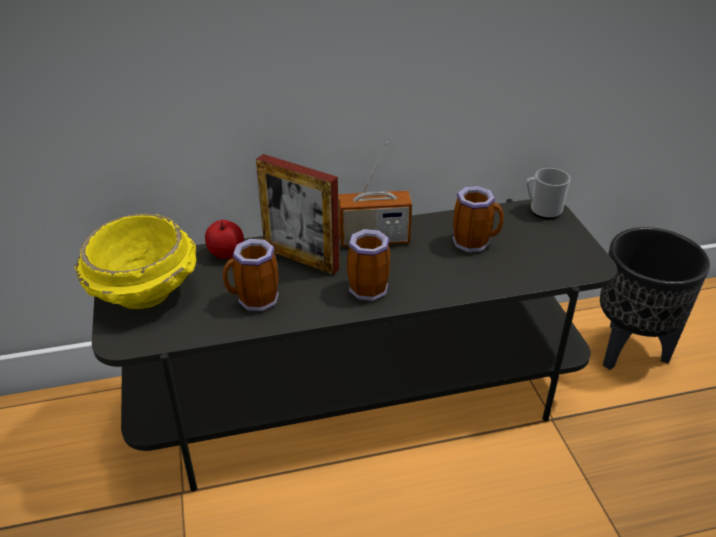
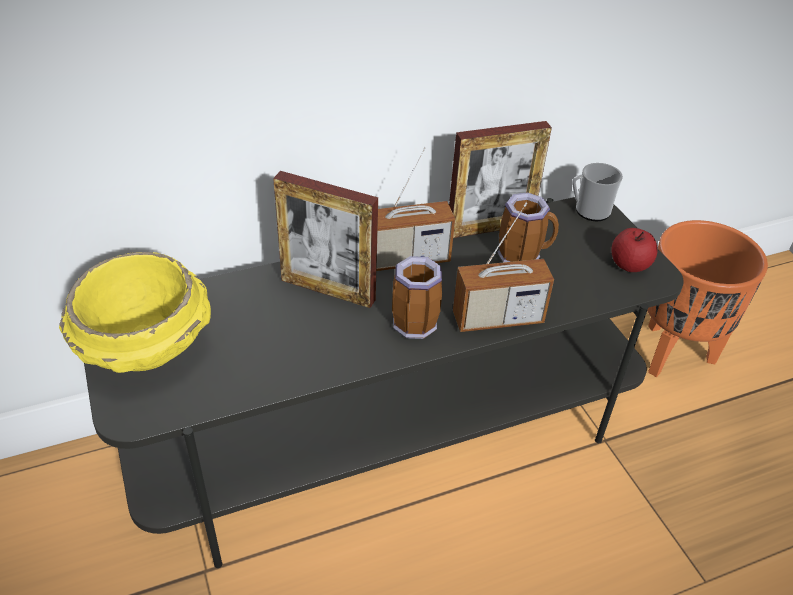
camera: 10 degrees left, 5 degrees up
(226, 253) = (236, 289): apple -> apple (629, 265)
(254, 301) = (284, 350): mug -> none
(441, 290) = (497, 318): none -> radio
(450, 219) = (489, 228): none -> picture frame
(630, 351) = (673, 353): black planter -> orange planter

